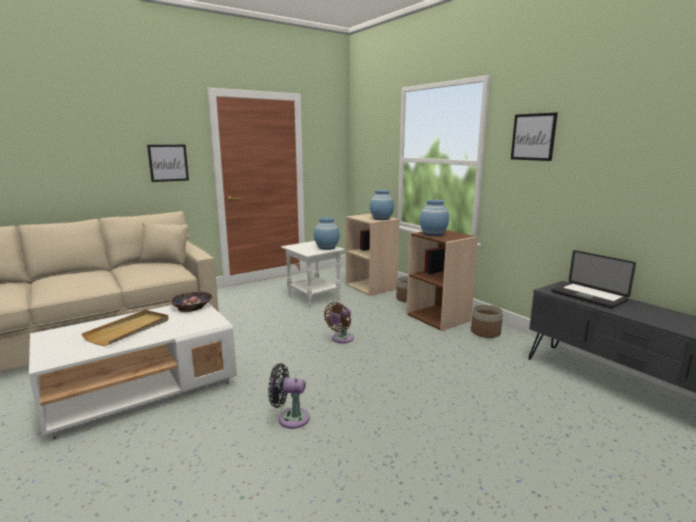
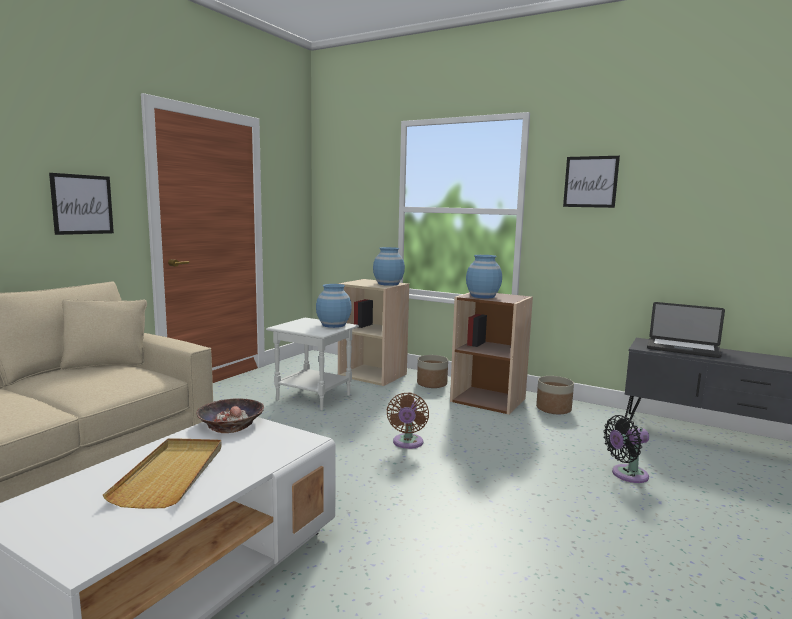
camera: 25 degrees left, 5 degrees down
(290, 418) = (458, 559): black fan -> black fan (626, 475)

